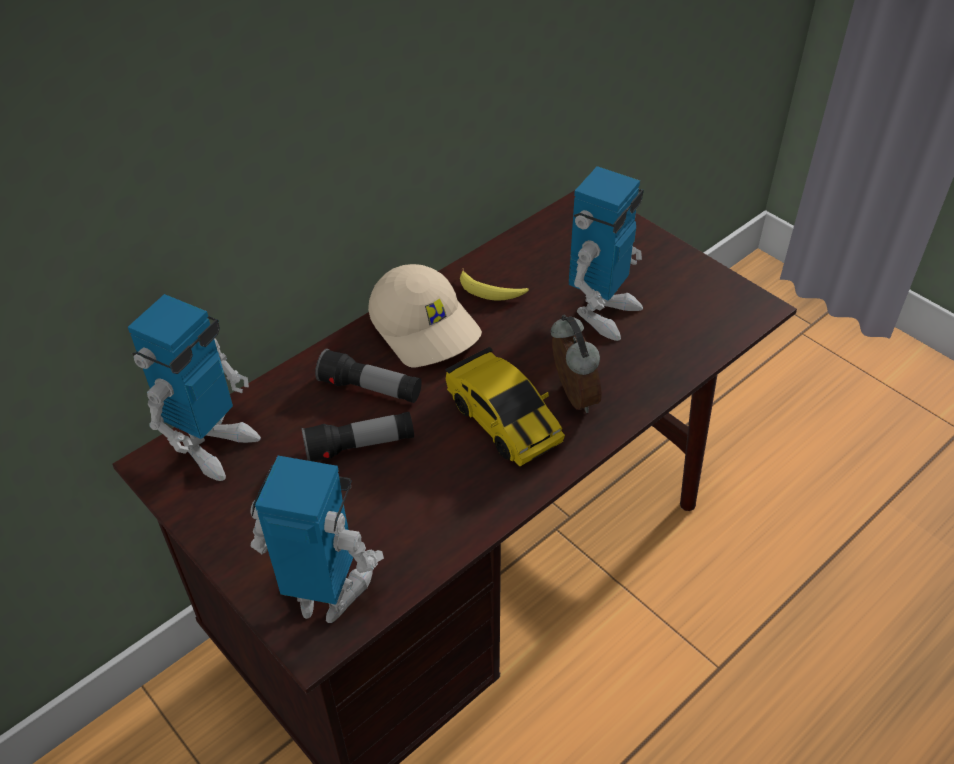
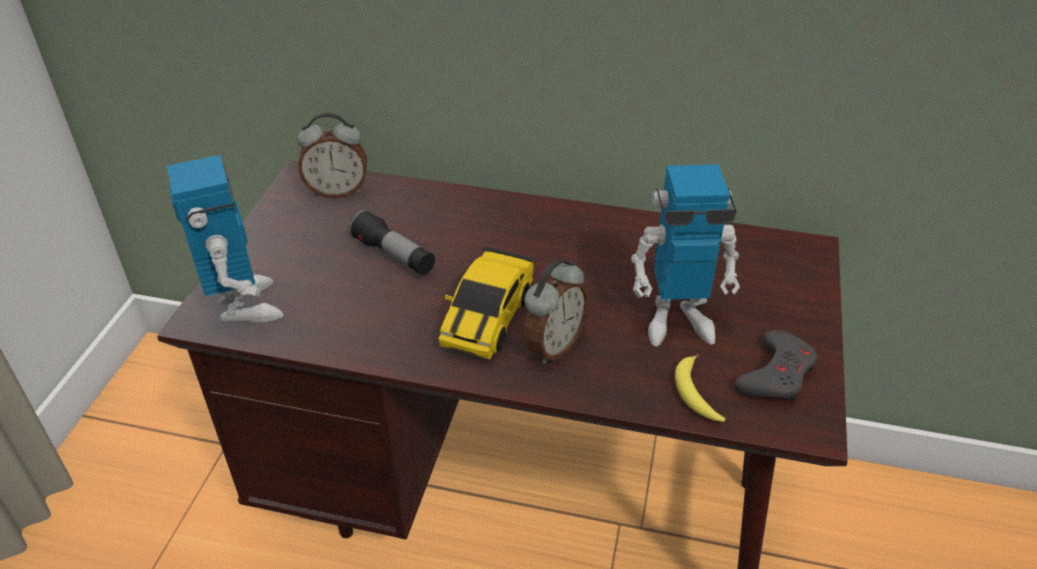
camera: 55 degrees right, 5 degrees down
(213, 446) = (337, 191): toy robot -> alarm clock
(370, 389) = (455, 233): flashlight -> none
(426, 327) = (549, 230): beige cap -> none
(490, 292) = (627, 244): banana -> banana (695, 394)
(697, 294) = (776, 374): none -> grey game controller

